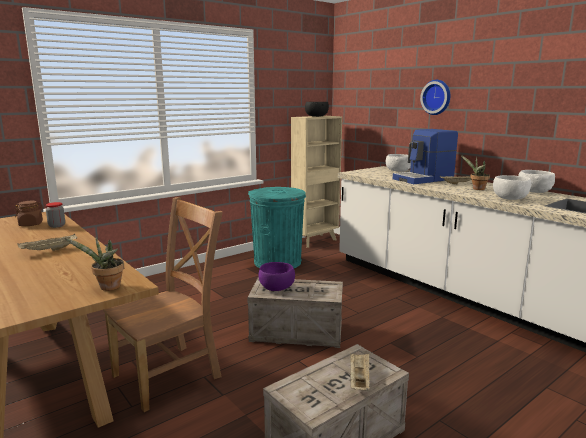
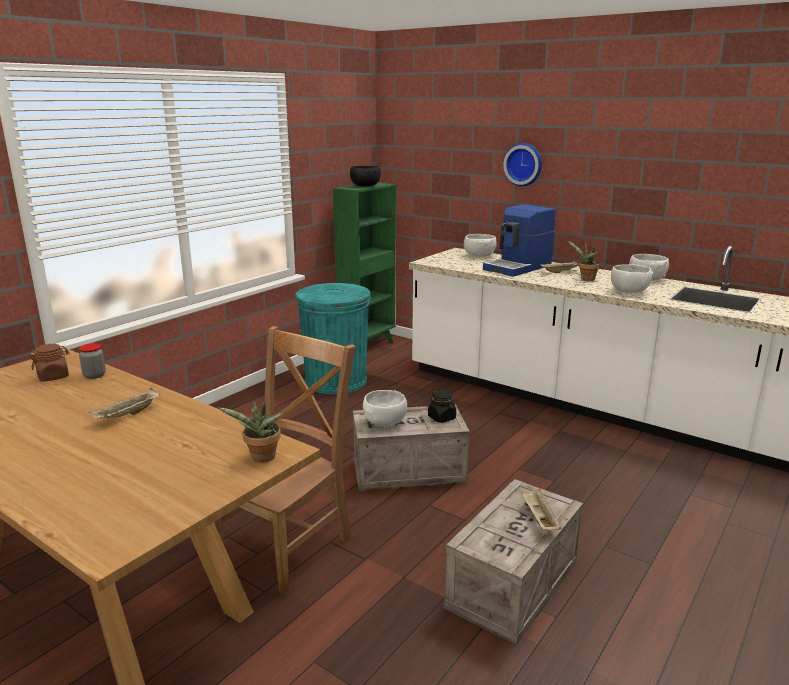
camera: 15 degrees left, 5 degrees up
(277, 288) = (385, 422): purple bowl -> white bowl
(315, 240) = (368, 346): beige bookcase -> green bookcase
(324, 290) = (442, 418): none -> black jar

